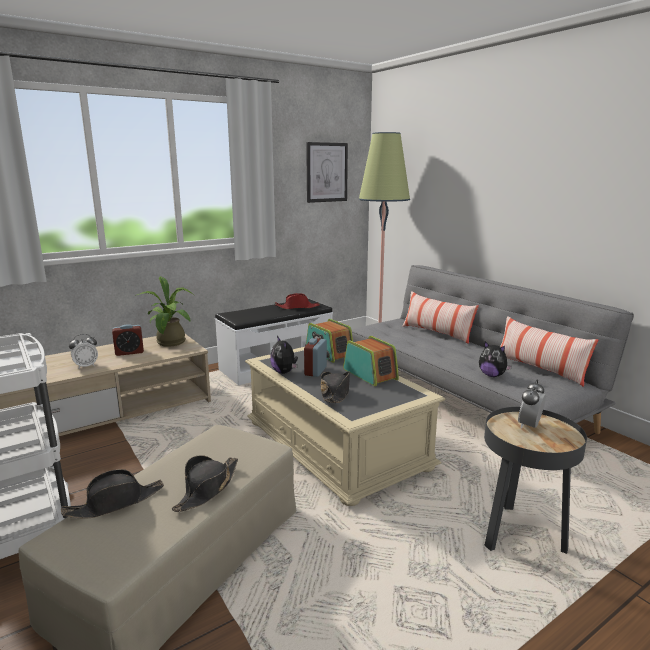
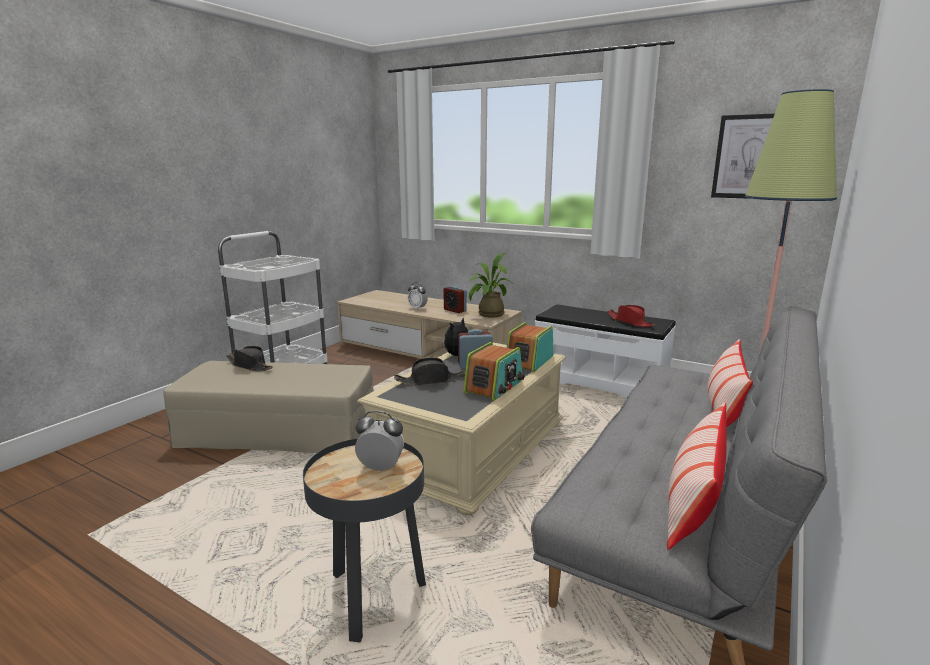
camera: 65 degrees right, 0 degrees up
(207, 489) = (272, 383): black hat -> none
(492, 375) = (611, 464): plush toy -> none

